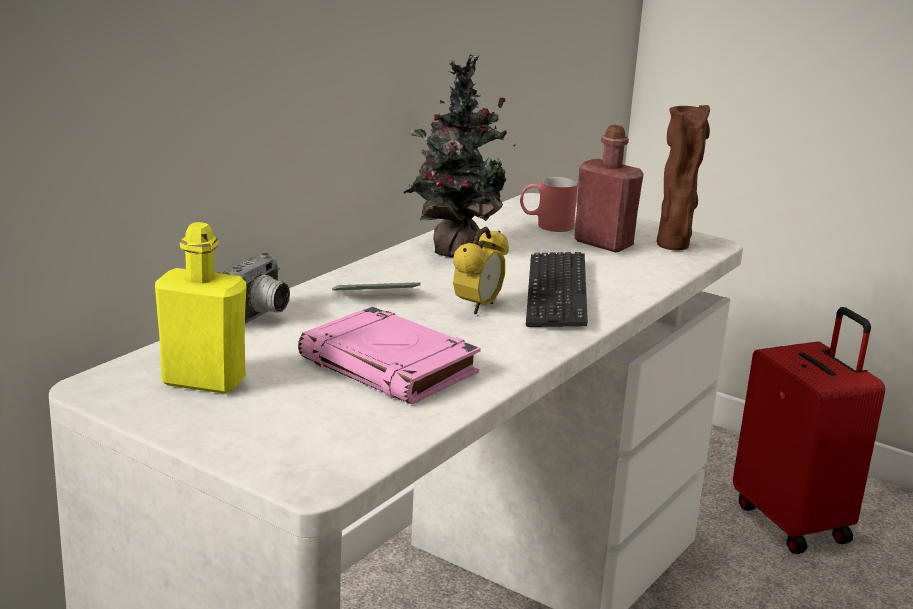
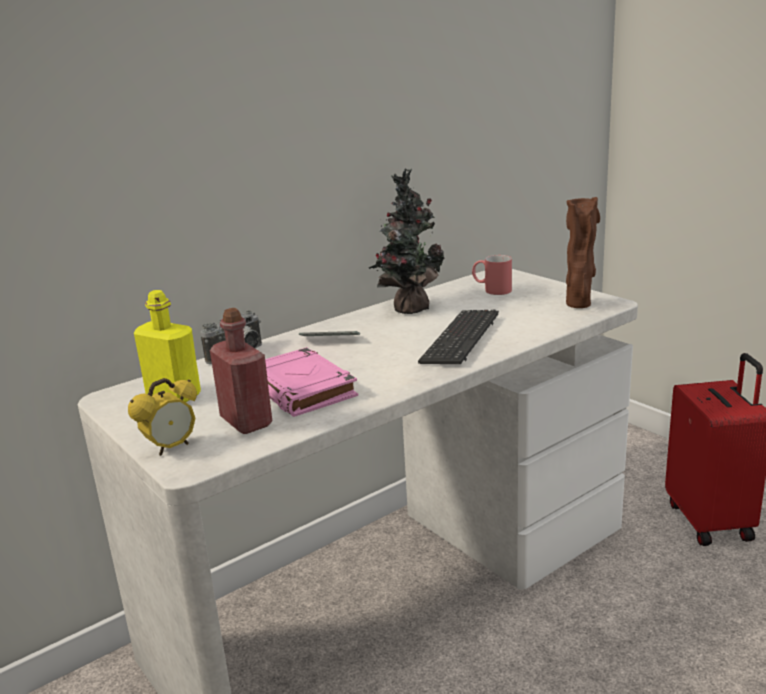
camera: 20 degrees right, 0 degrees up
(478, 307) = (395, 349): alarm clock -> alarm clock (171, 448)
(603, 243) = (525, 303): red bottle -> red bottle (246, 421)

